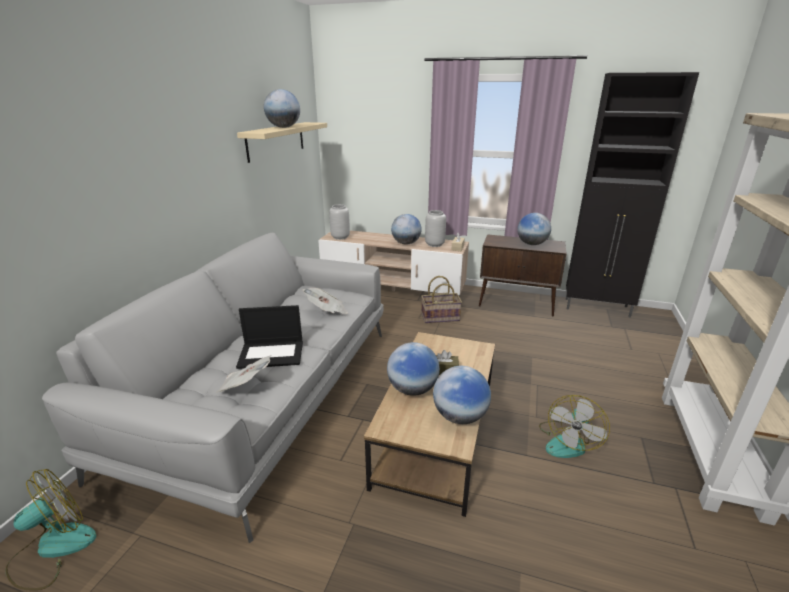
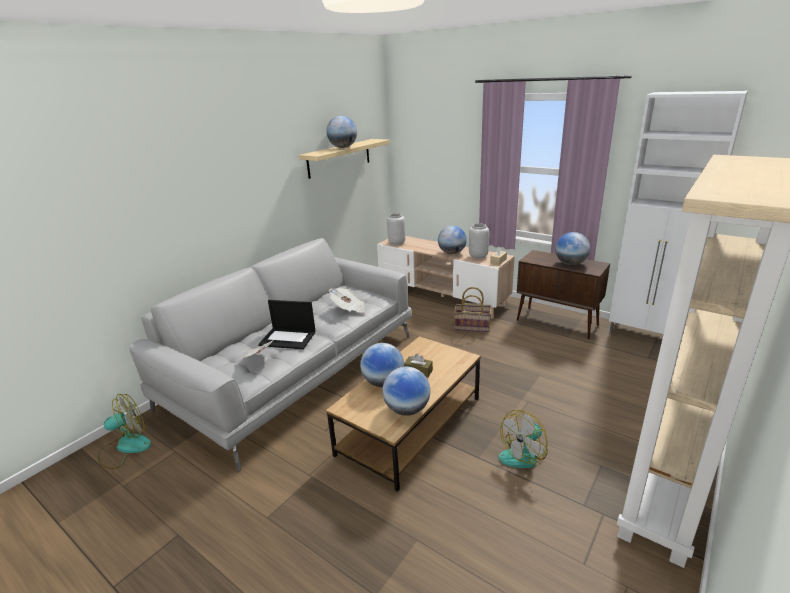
camera: 20 degrees right, 0 degrees up
(598, 308) = (646, 336): black cabinet -> white cabinet

